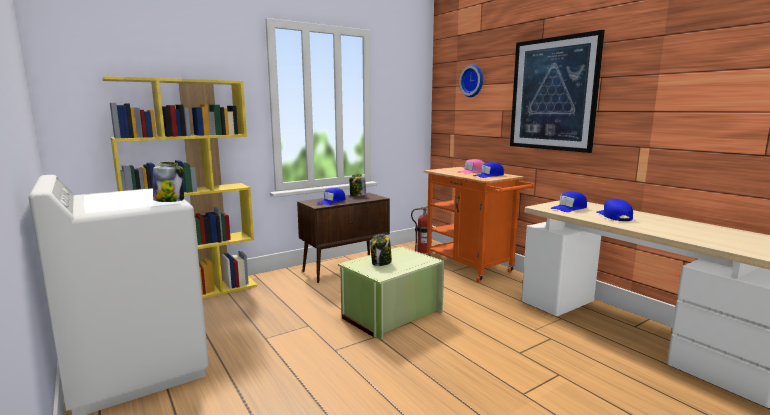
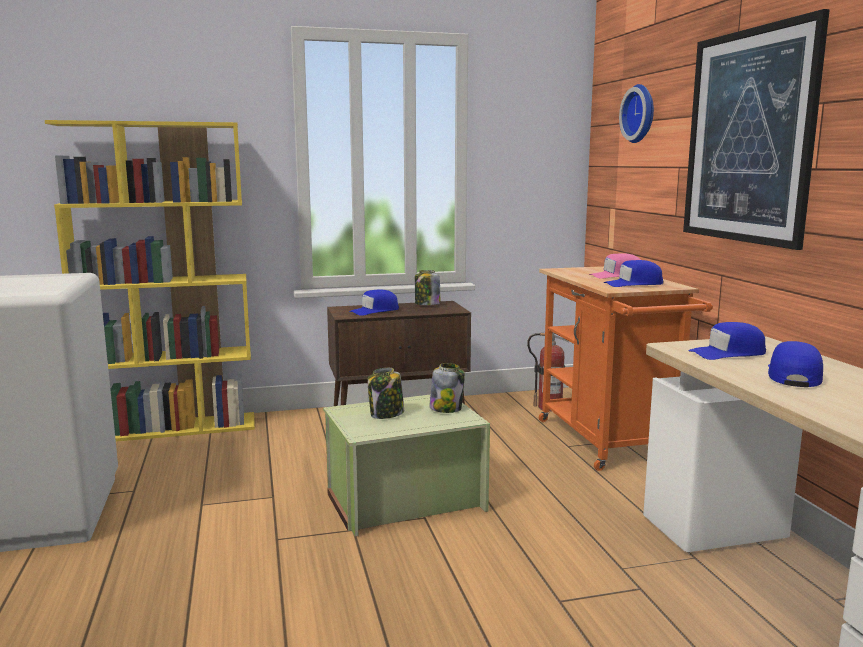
camera: 20 degrees right, 0 degrees up
(170, 200) = (49, 290): jar -> jar (446, 408)

